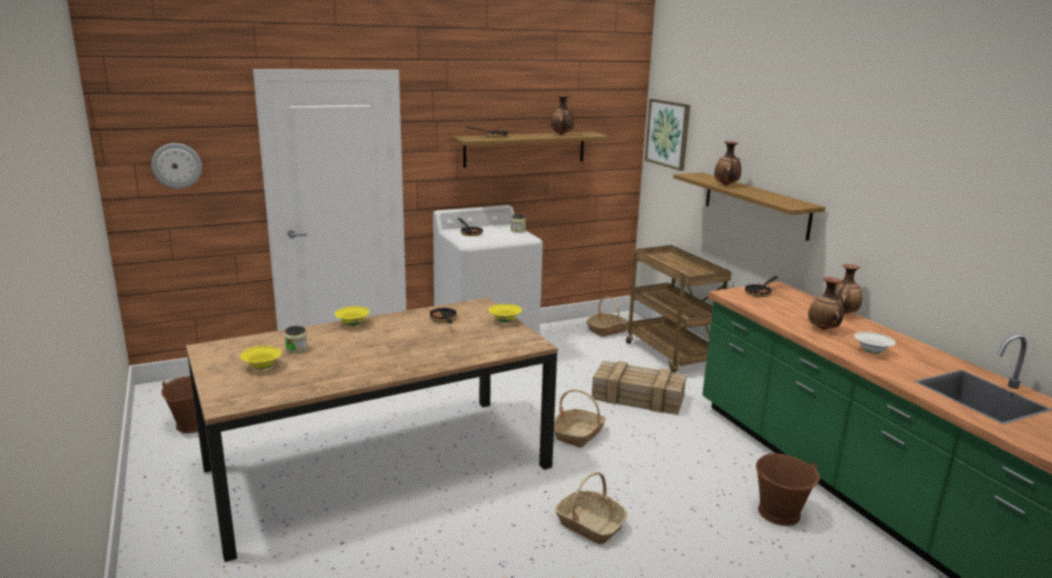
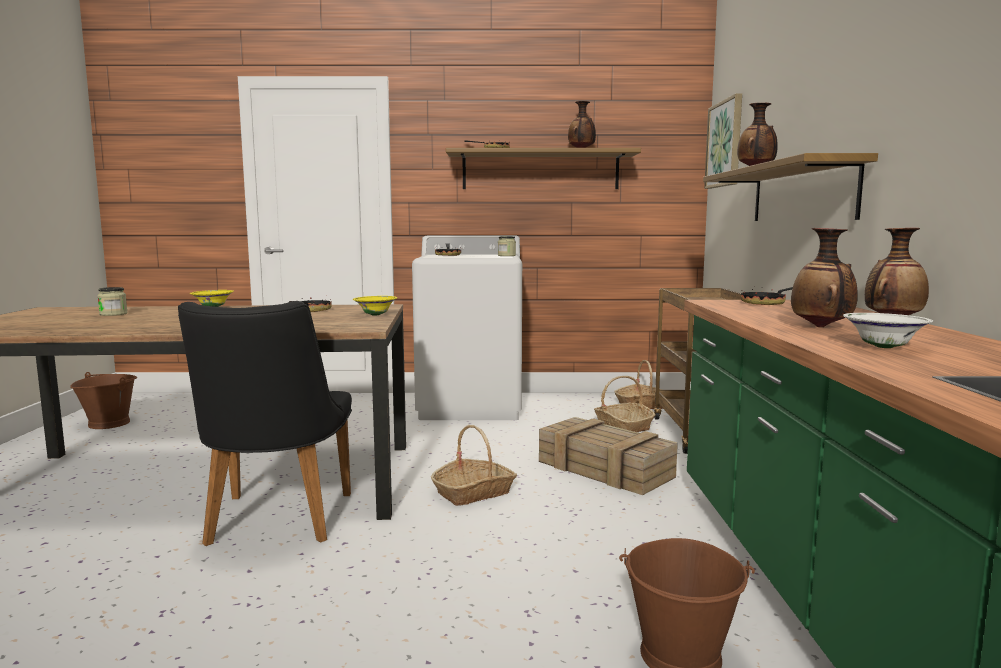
camera: 25 degrees right, 10 degrees down
(177, 165) = (164, 171): wall clock -> none
(262, 367) = (47, 319): yellow bowl -> none
(482, 488) = (274, 524): none -> black chair
(589, 525) = (344, 595): basket -> basket (623, 425)

